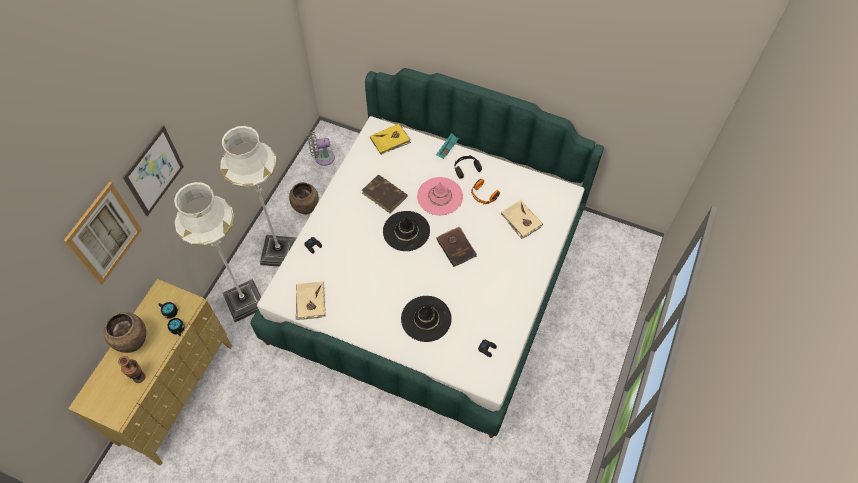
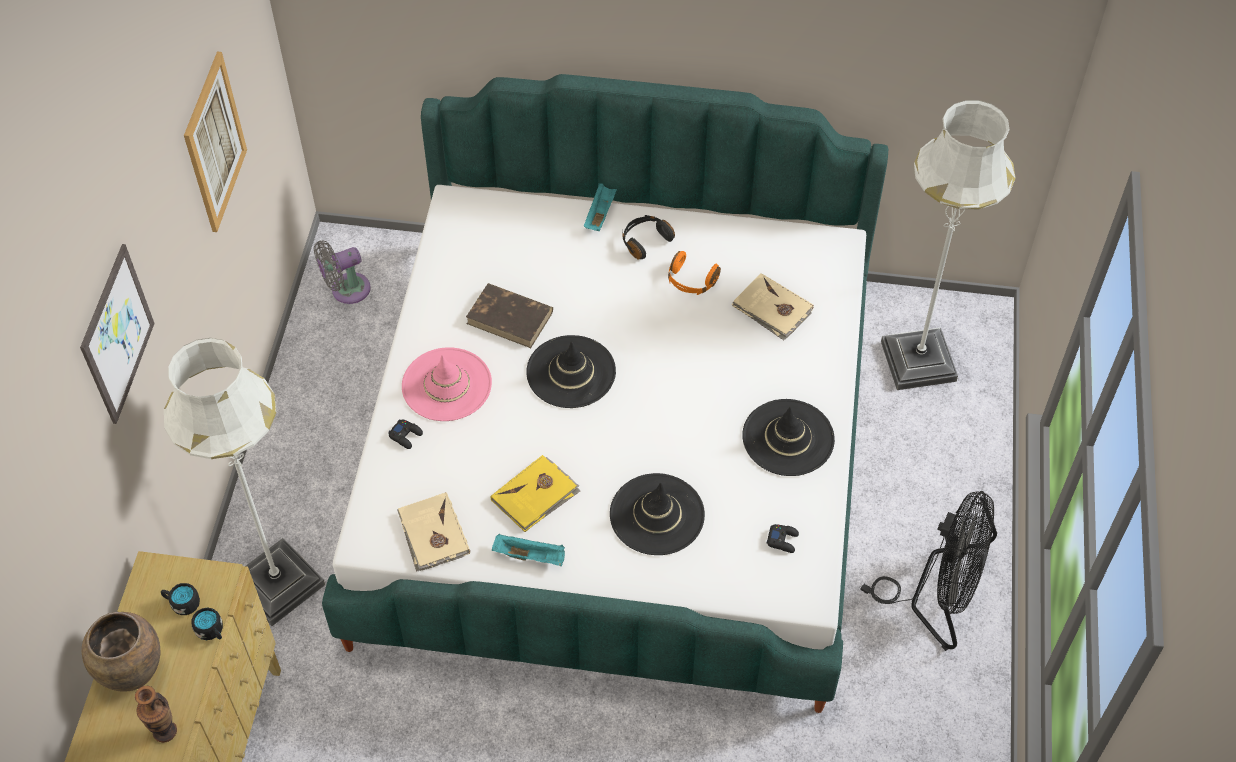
camera: 15 degrees left, 5 degrees down
(104, 234) = (64, 461): picture -> picture (214, 142)
(279, 252) = (318, 479): white floor lamp -> white floor lamp (918, 361)
(307, 208) = (345, 388): brown vase -> none
(355, 325) = (530, 556): none -> turquoise tray
(390, 140) = (489, 220): yellow book -> yellow book (535, 495)
(440, 196) = (613, 299): pink hat -> pink hat (447, 385)
(456, 247) = (671, 380): brown book -> none
(507, 293) = (788, 438): none -> black hat
(573, 388) = (938, 590): none -> black fan

